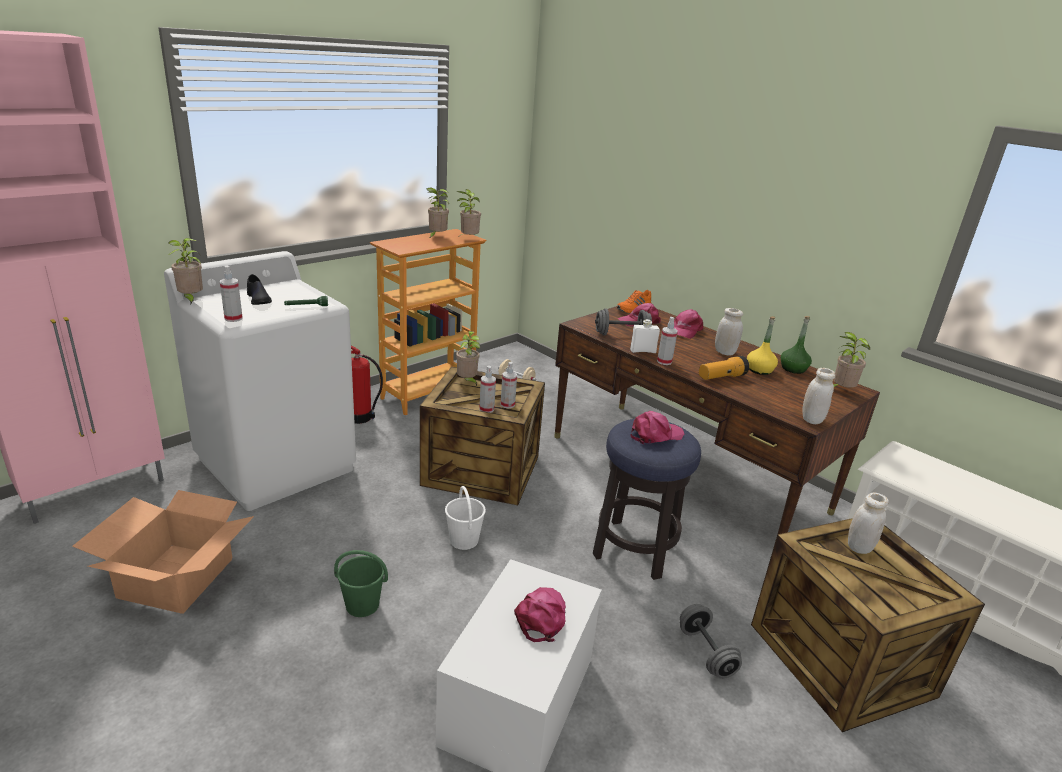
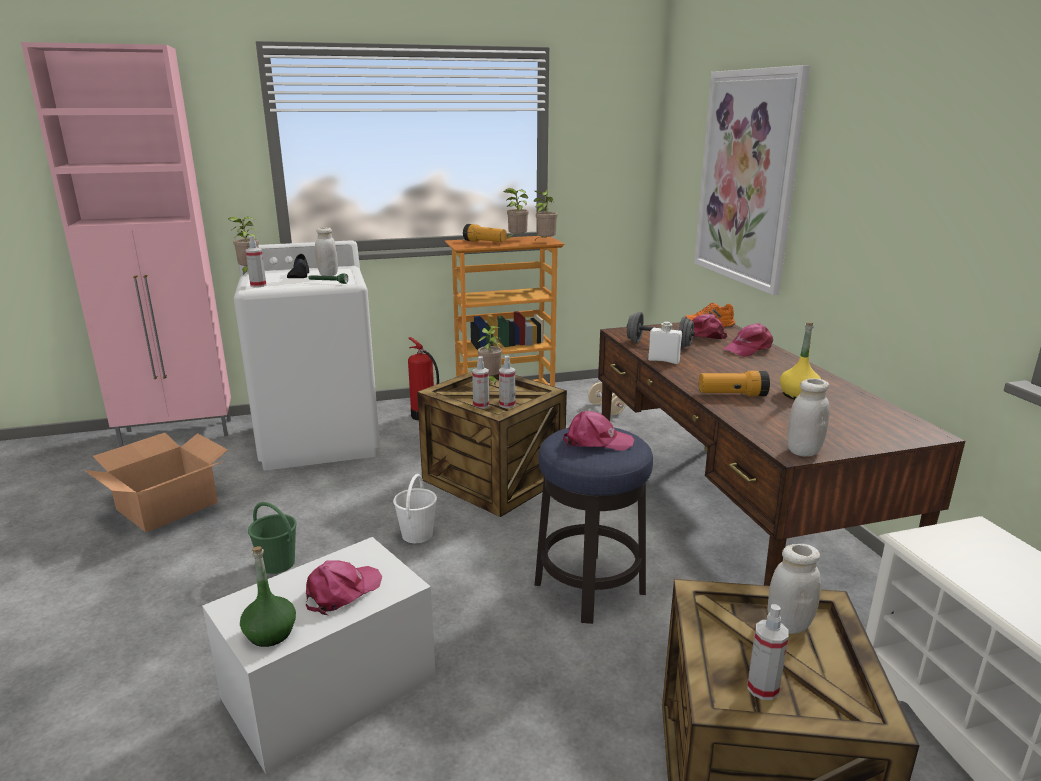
camera: 30 degrees right, 5 degrees down
(413, 242) = (485, 242): none -> flashlight
(646, 182) = (747, 178): none -> picture
(664, 362) = (676, 372): spray bottle -> spray bottle (762, 688)
(706, 653) = (574, 715): grey dumbbell -> none
(724, 352) = (773, 373): white jar -> white jar (328, 274)
(793, 369) = (852, 400): green bottle -> green bottle (270, 633)
(840, 391) = (896, 430): potted plant -> none

